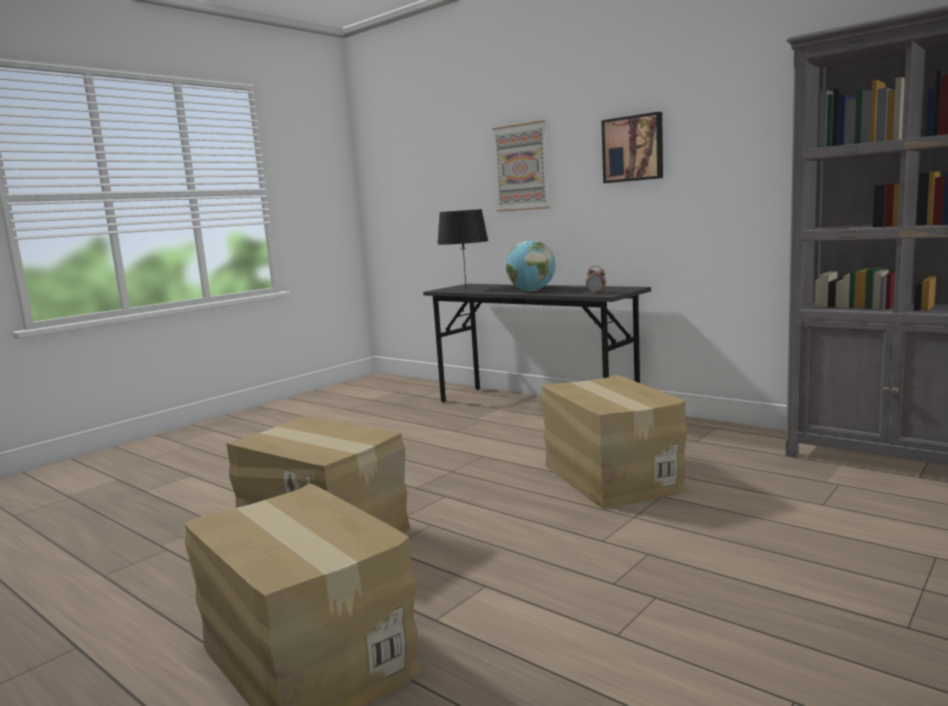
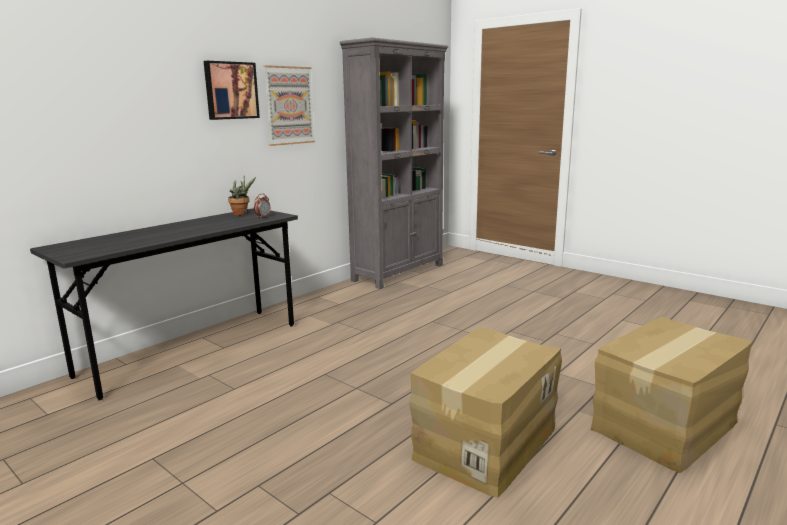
camera: 90 degrees left, 5 degrees up
(466, 289) = (102, 247): black table lamp -> none
(521, 167) = (106, 96): picture -> picture (289, 105)
(531, 291) = (198, 229): globe -> none
(609, 477) = (396, 332): cardboard box -> none
(610, 288) = (242, 214): none -> potted plant

